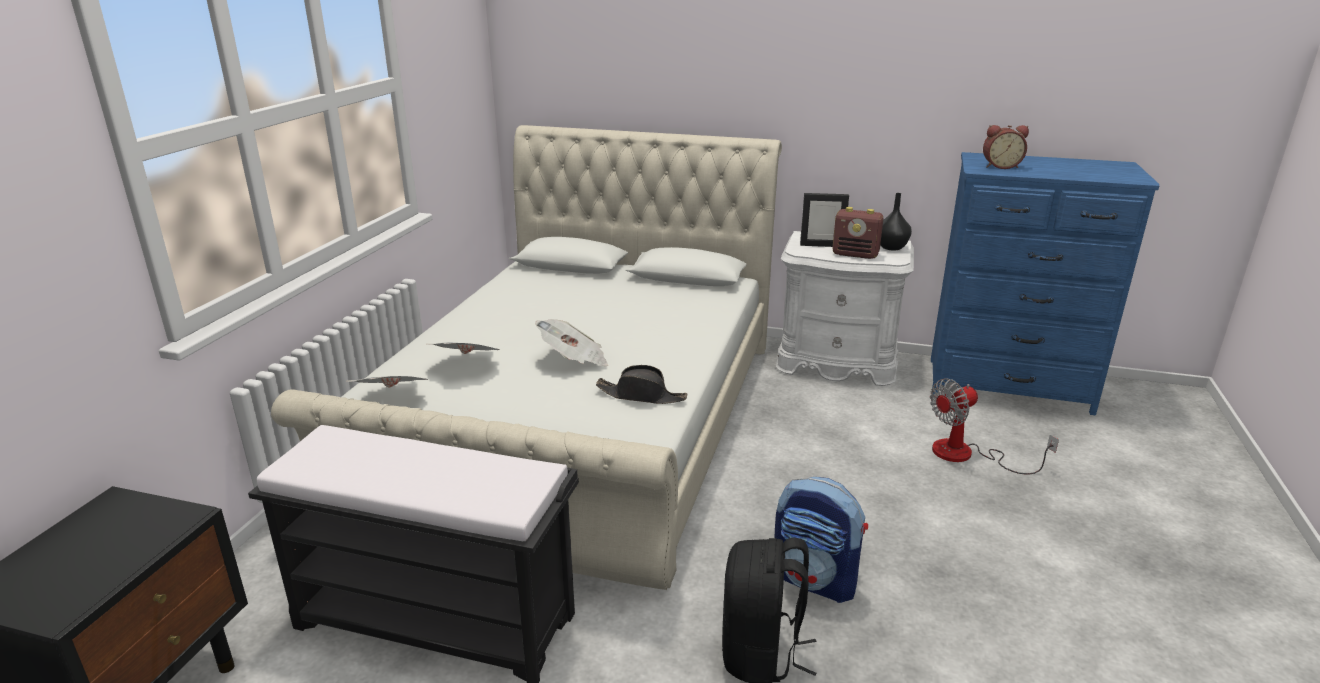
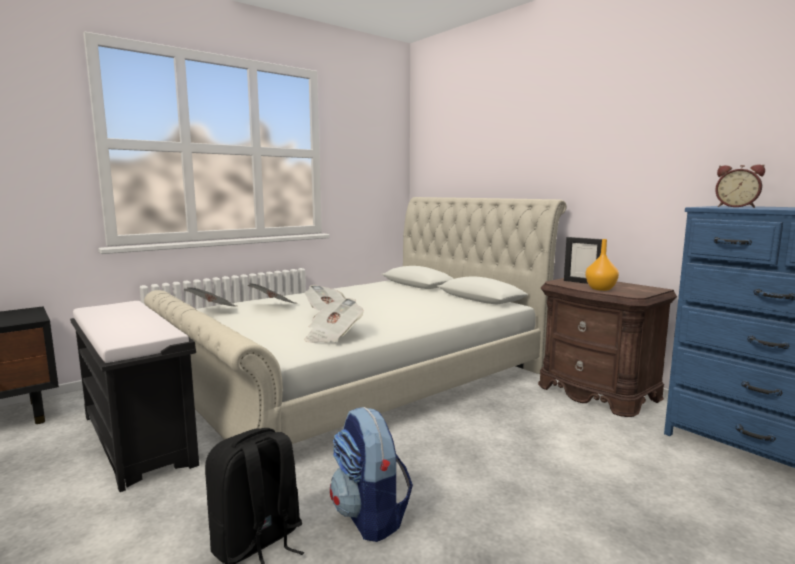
camera: 35 degrees right, 15 degrees down
(641, 395) = (333, 336): black hat -> newspaper
(837, 364) = (595, 393): white nightstand -> brown nightstand
(855, 255) = (601, 289): radio -> orange vase
(890, 247) = (644, 290): black vase -> none
(967, 455) = (643, 486): fan -> none

